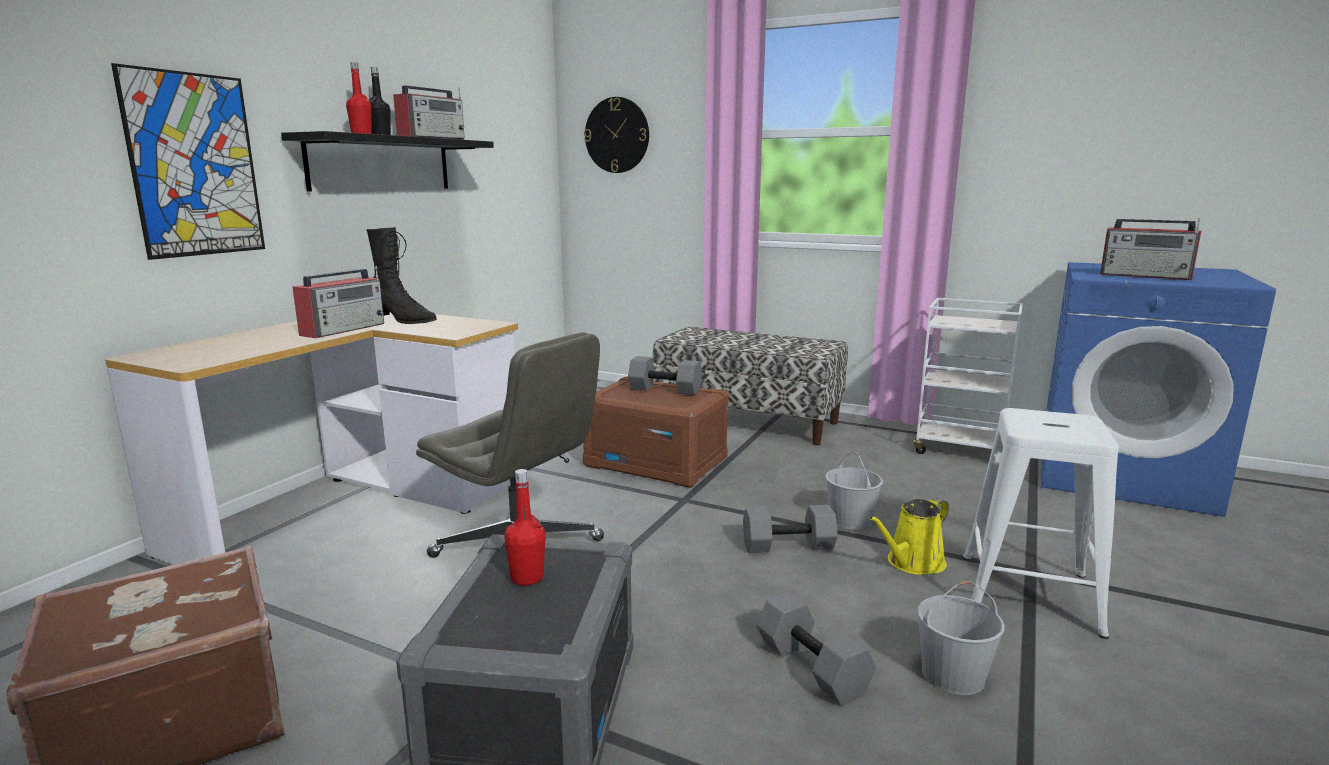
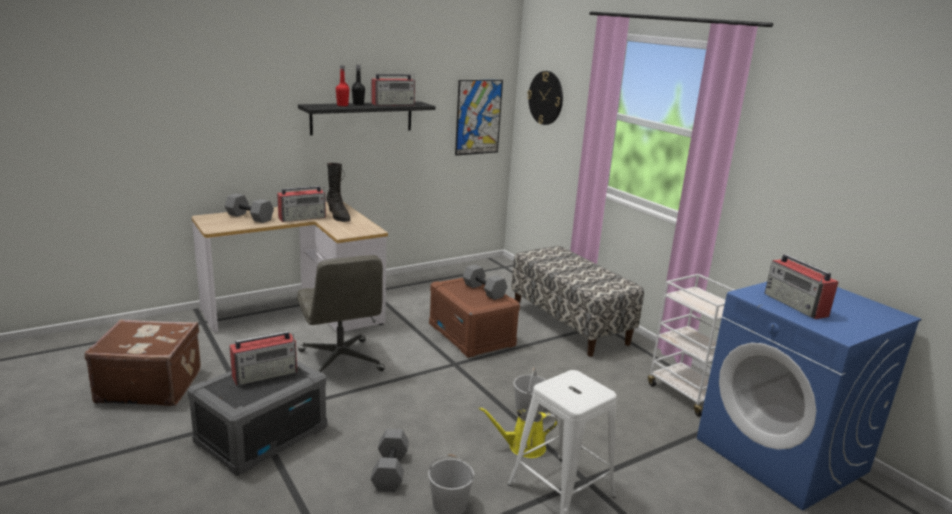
camera: 30 degrees right, 5 degrees up
(194, 165) = (247, 124): picture -> picture (478, 117)
(527, 577) = (266, 374): red bottle -> radio
(788, 545) = (471, 410): grey dumbbell -> grey dumbbell (250, 217)

